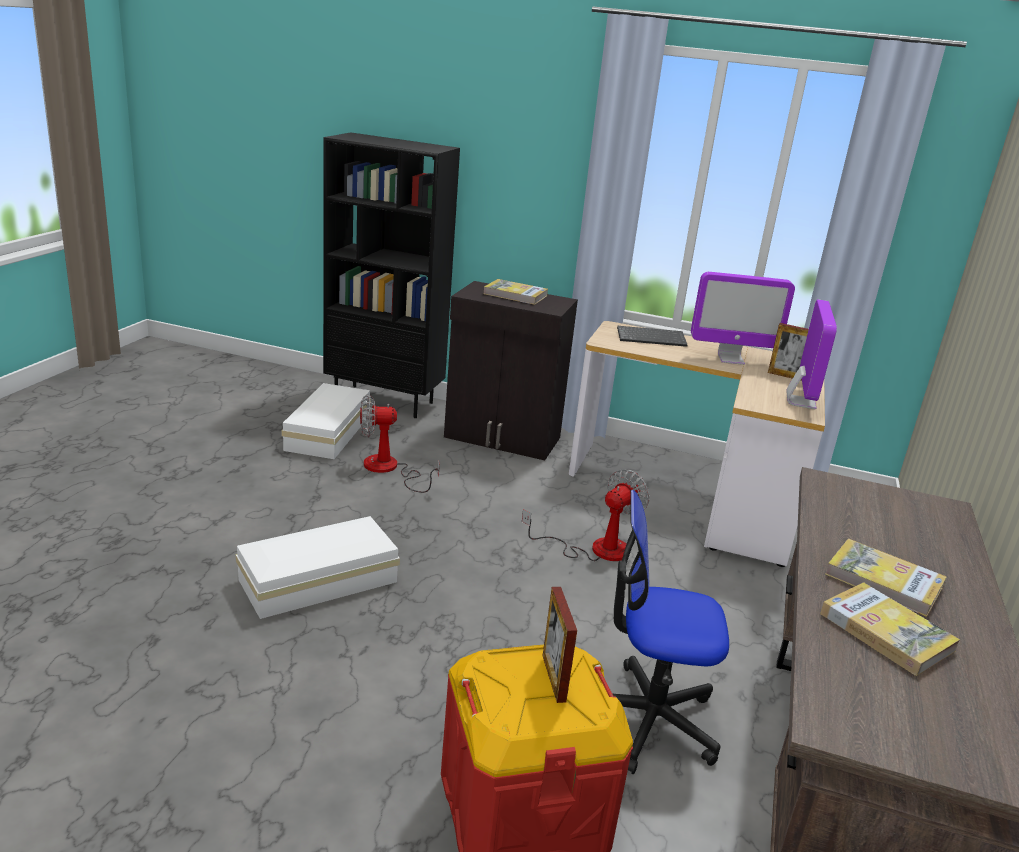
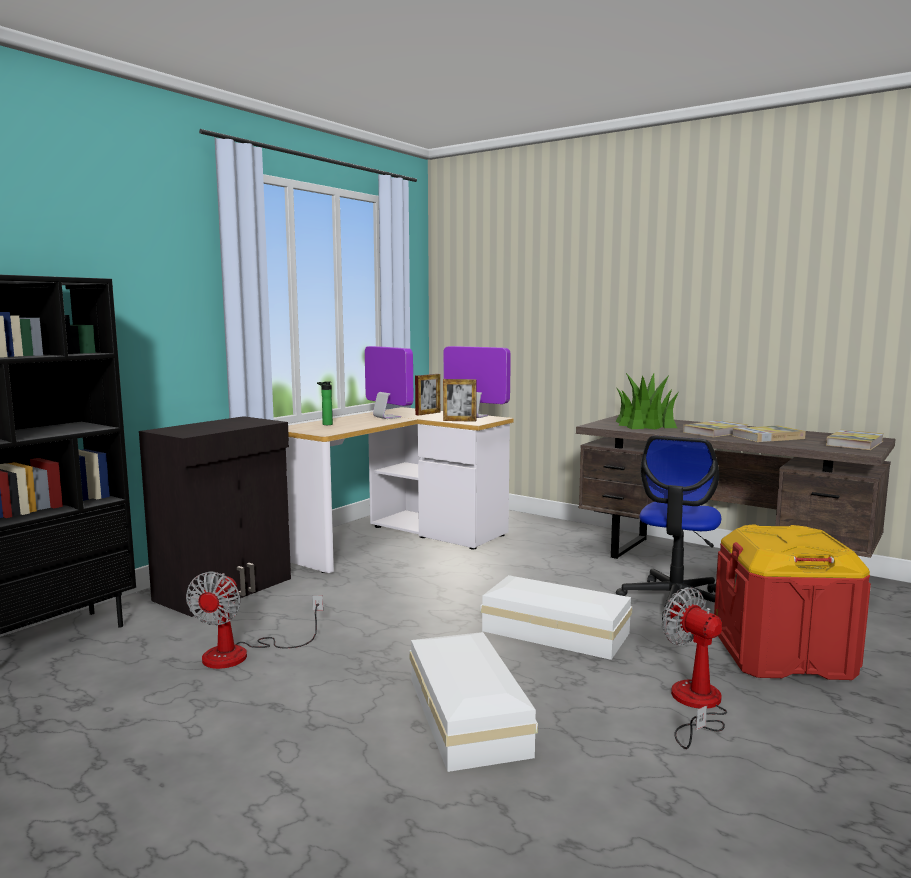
camera: 70 degrees left, 15 degrees down
(330, 432) = (96, 683): white storage box -> white storage box (554, 631)
(515, 295) = (208, 425): book -> book (854, 443)
(554, 678) = (780, 534): picture frame -> picture frame (459, 420)
(596, 549) = (458, 583): fan -> fan (695, 705)
(652, 338) = (326, 424): keyboard -> bottle
(730, 359) = (387, 417): monitor -> monitor turned 60 degrees counterclockwise
(885, 520) = (645, 424): none -> potted plant

